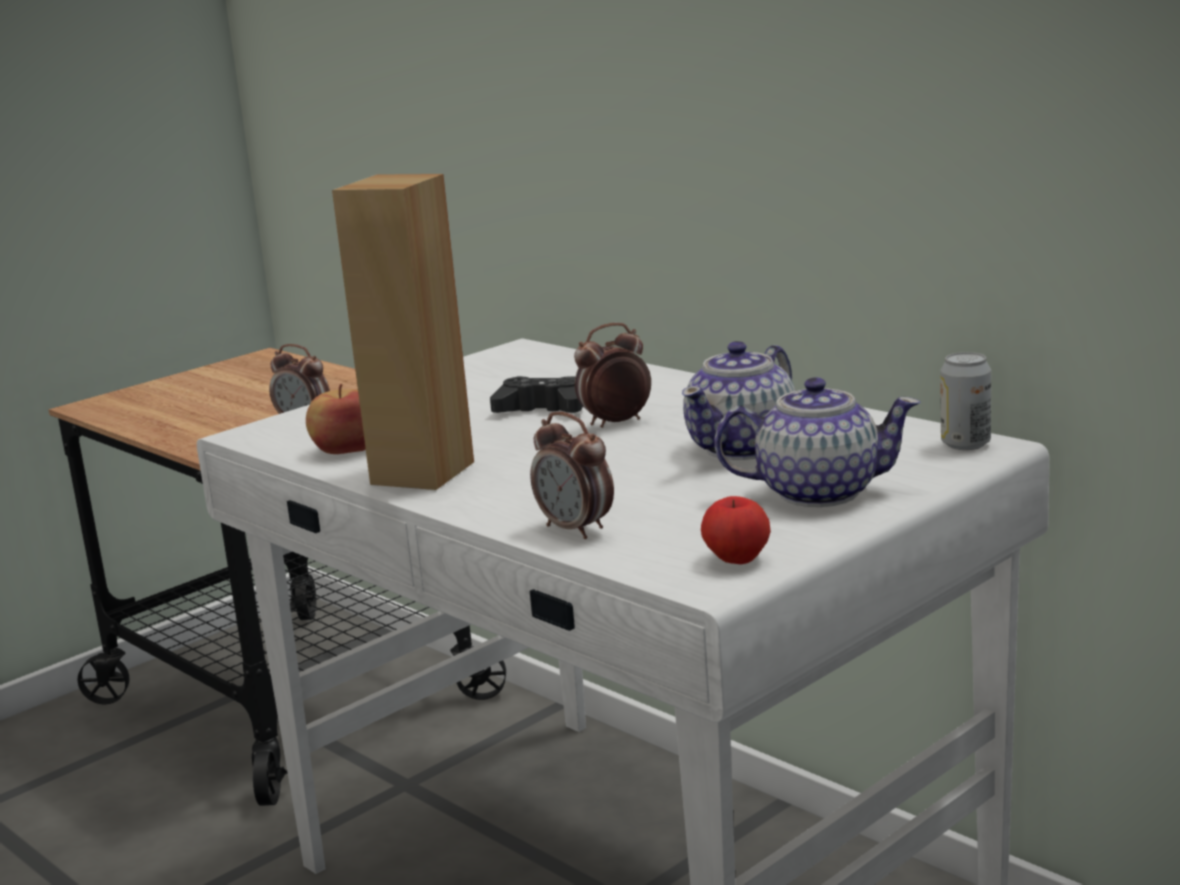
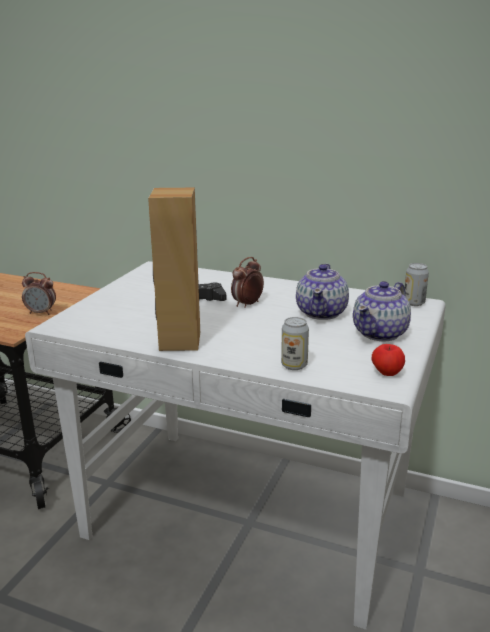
camera: 25 degrees left, 5 degrees up
(345, 449) = (122, 331): apple -> none
(576, 529) = (294, 365): alarm clock -> can
(817, 492) = (381, 333): teapot -> teapot turned 150 degrees clockwise

